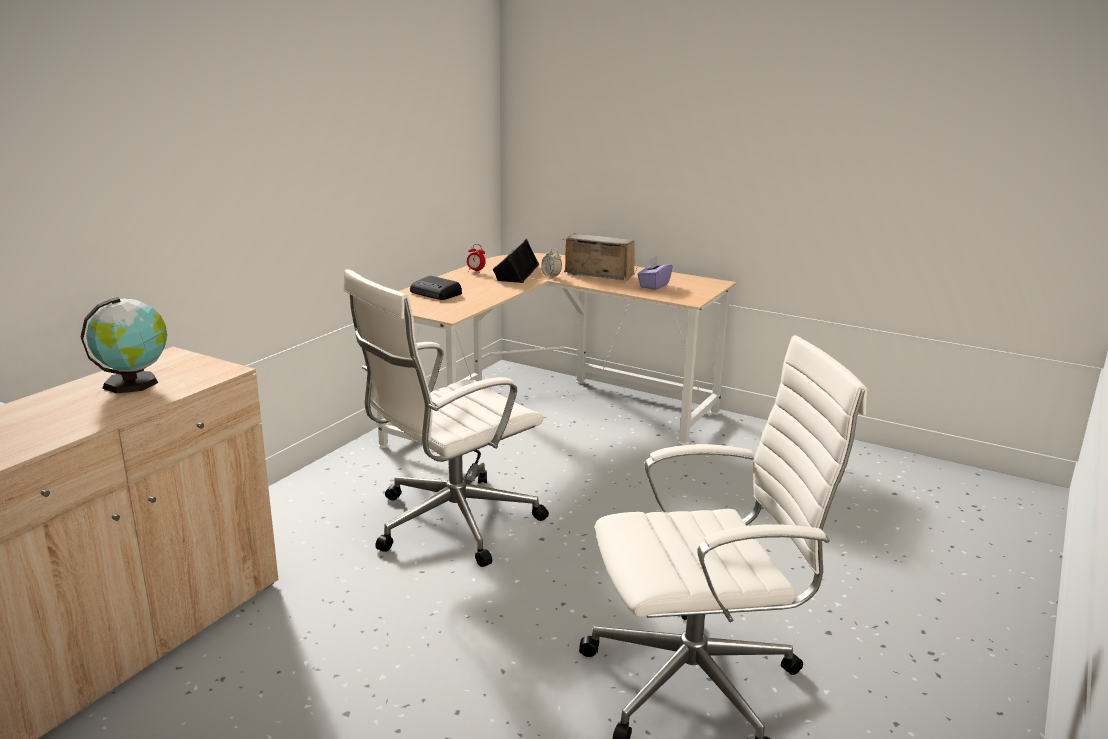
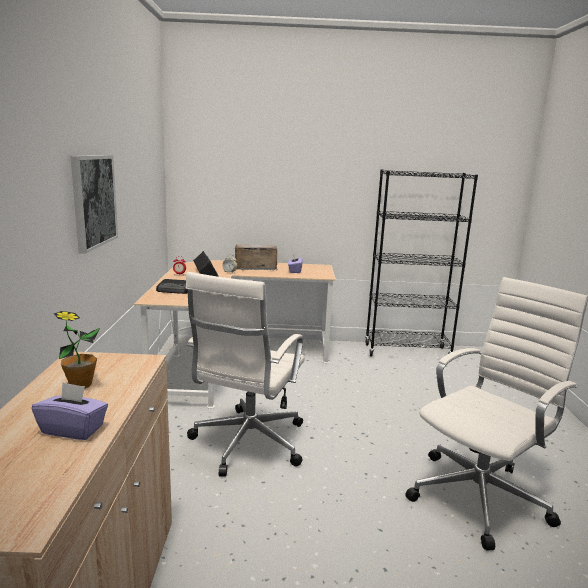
camera: 30 degrees left, 5 degrees down
(71, 420) = (73, 429): none -> purple tissue box
(134, 382) = (80, 385): globe -> potted plant
(294, 164) = (93, 201): none -> picture
(849, 456) = (407, 352): none -> black bookcase

